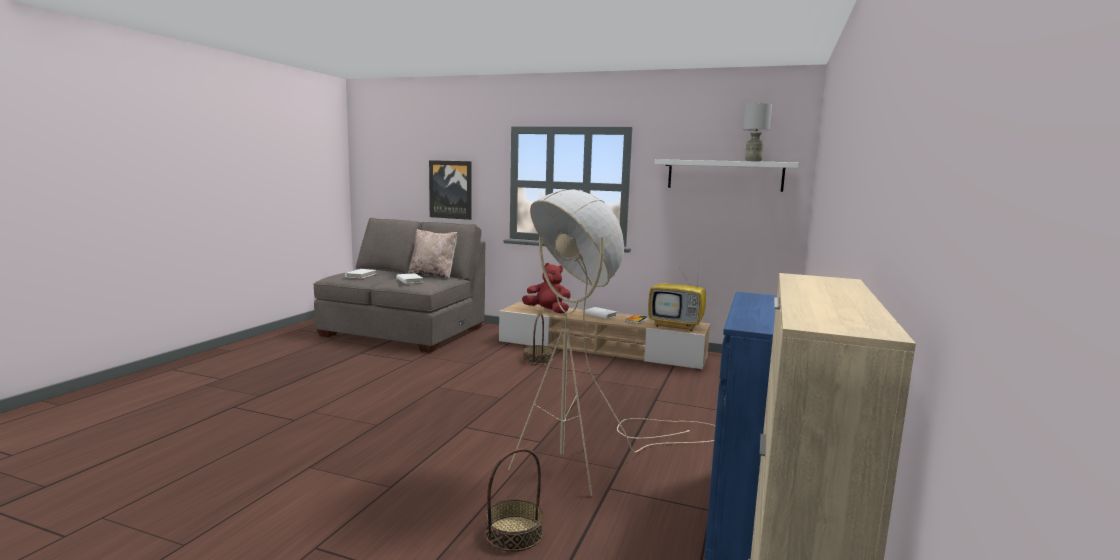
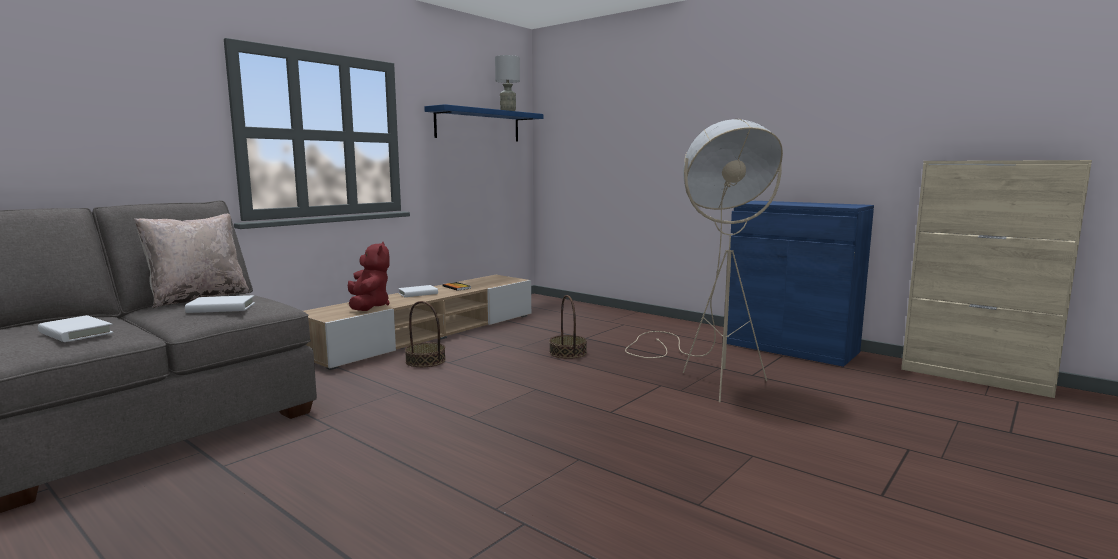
camera: 70 degrees left, 0 degrees up
(451, 189) = (103, 143): picture -> none
(514, 533) = (829, 411): basket -> basket (568, 352)
(548, 311) = (368, 306): red plush toy -> red plush toy turned 120 degrees clockwise
(677, 326) = (493, 281): television -> none
(724, 175) = (478, 125): white shelf -> blue shelf

